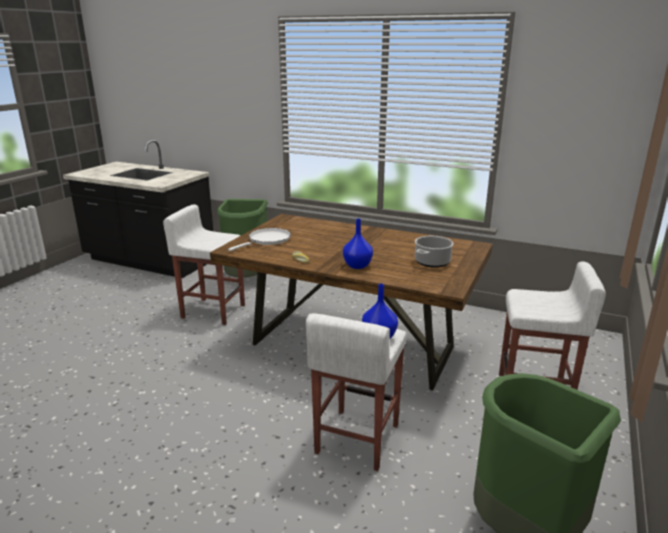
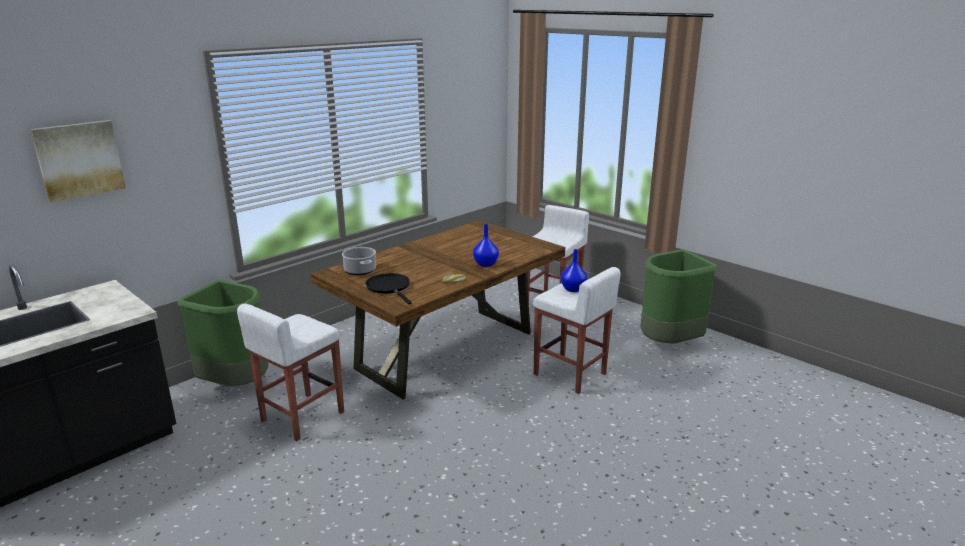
camera: 70 degrees left, 0 degrees up
(199, 86) = (79, 159): none -> picture
(267, 240) = (389, 287): white frying pan -> black frying pan
(432, 262) = (499, 242): cooking pot -> cooking pot (360, 271)

